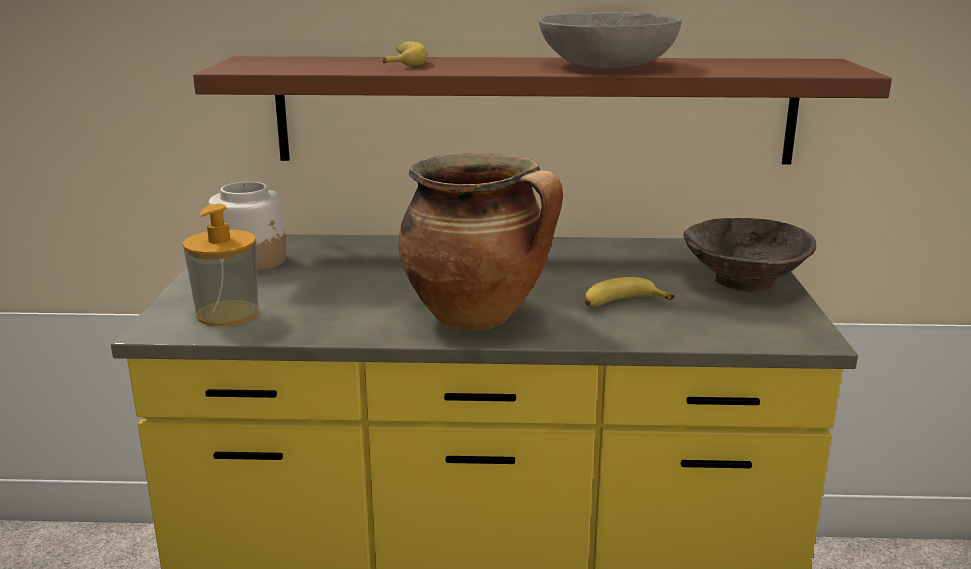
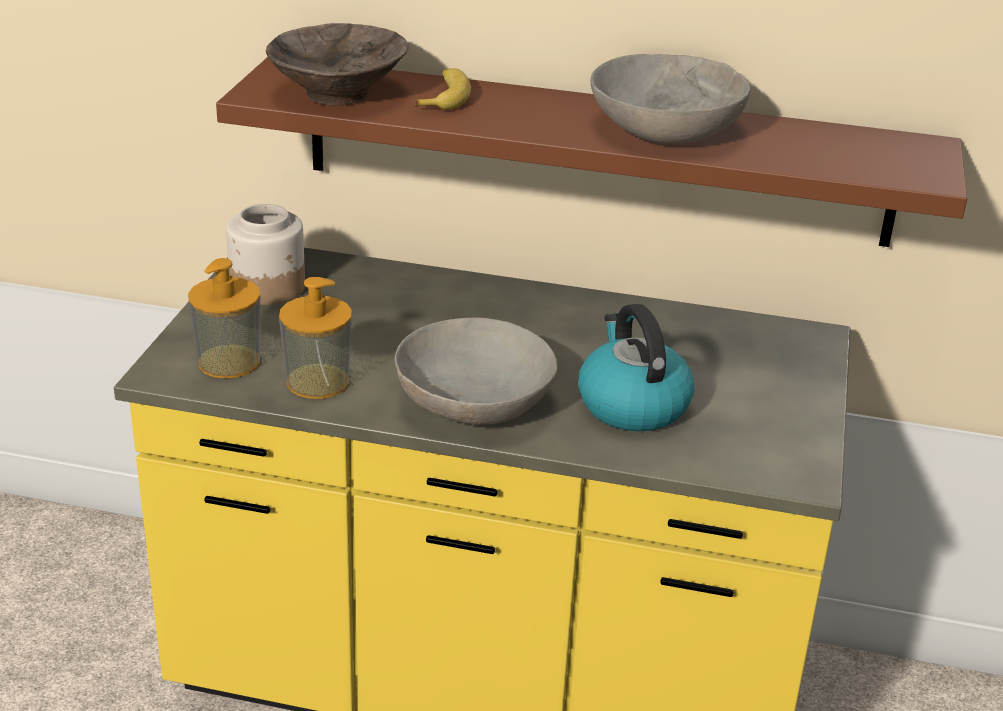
camera: 10 degrees right, 10 degrees up
(320, 318) = (317, 381): none -> soap dispenser
(478, 317) = (475, 403): cooking pot -> grey bowl
(621, 304) = (631, 405): banana -> kettle
(743, 281) = (783, 390): brown bowl -> brown bowl (337, 94)

